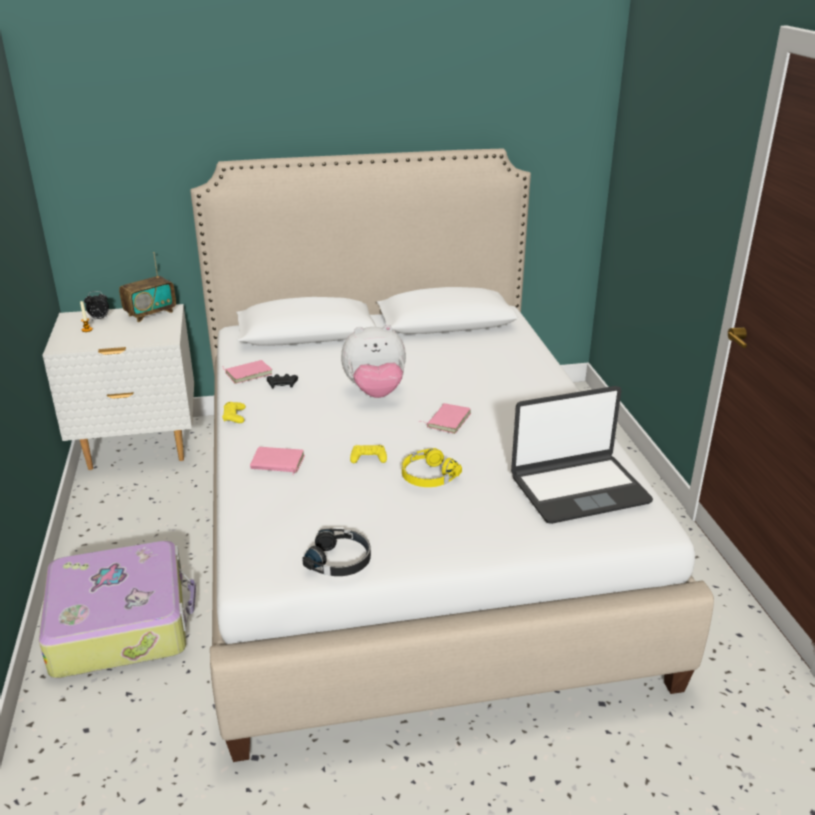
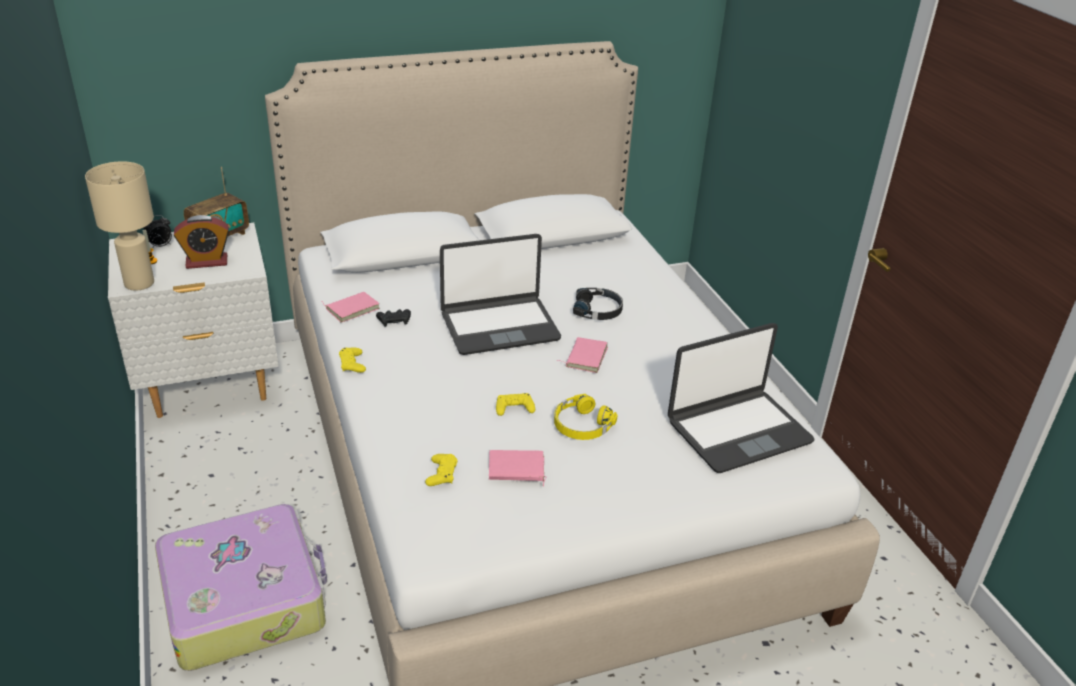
camera: 10 degrees left, 5 degrees up
(71, 346) = (139, 284): none -> beige table lamp
(133, 332) = (206, 262): none -> alarm clock
(277, 463) = (417, 420): pink book -> pink book (516, 470)
(285, 507) = (441, 474): none -> yellow game controller
(340, 560) = (516, 532): black headphones -> black headphones (598, 310)
(375, 392) = (499, 326): plush toy -> laptop

